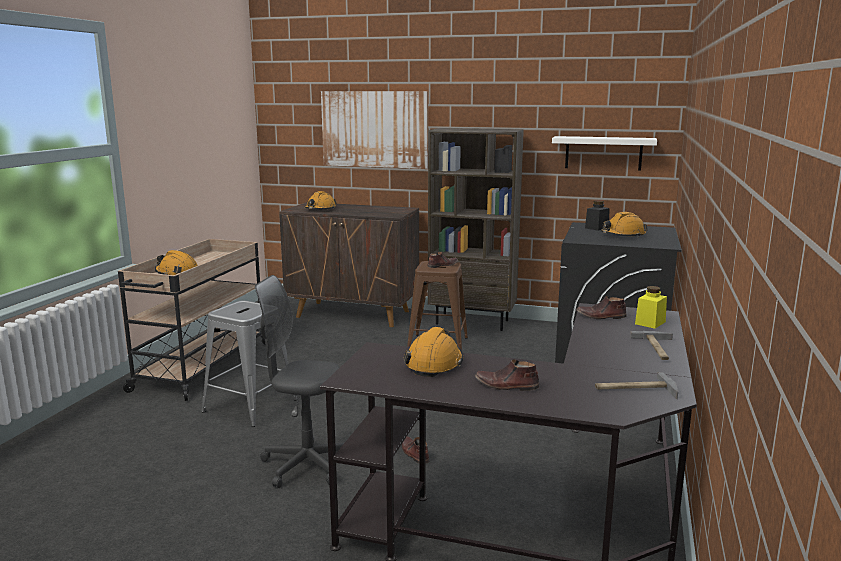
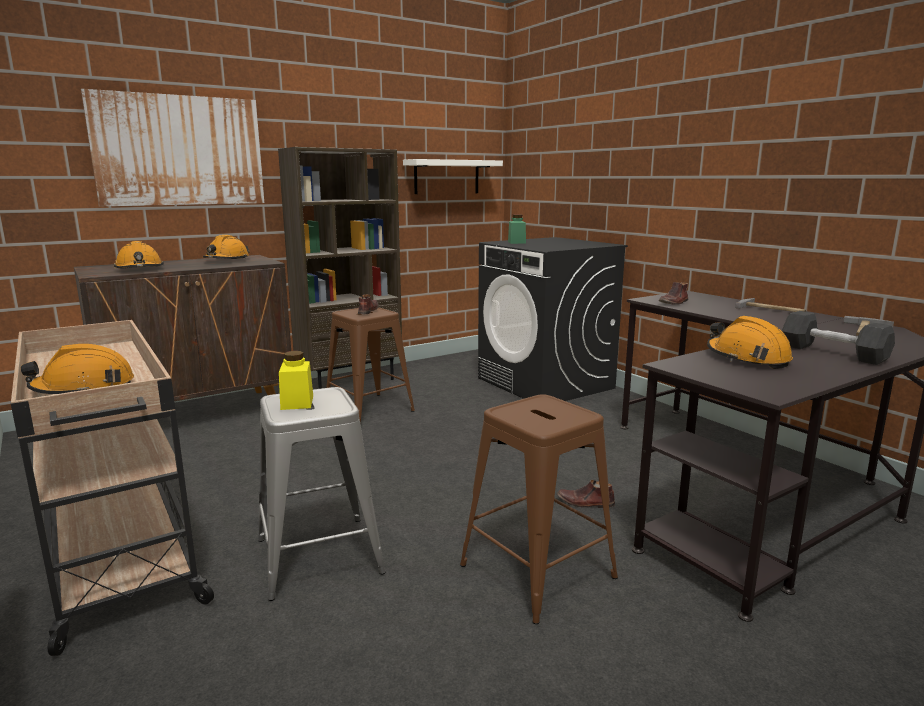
camera: 50 degrees left, 0 degrees up
(306, 465) = (537, 571): grey office chair -> brown stool
(506, 386) = (833, 353): brown shoe -> black dumbbell
(596, 228) = (516, 242): black jar -> green jar
(622, 235) = (556, 243): orange hard hat -> orange hard hat (226, 260)
(650, 323) = (707, 299): yellow jar -> yellow jar (297, 402)

